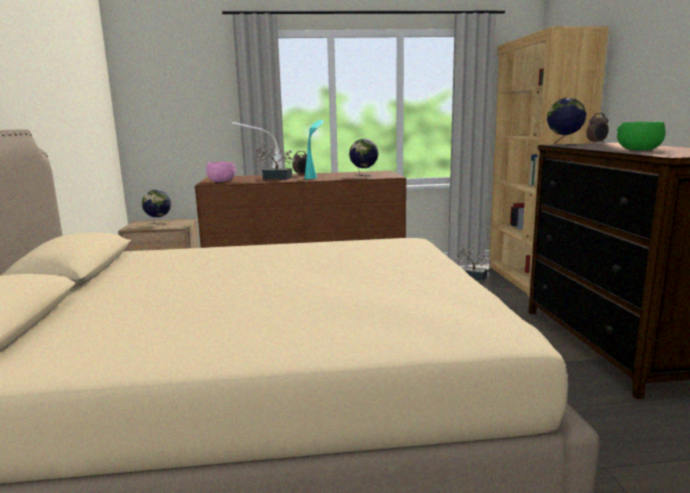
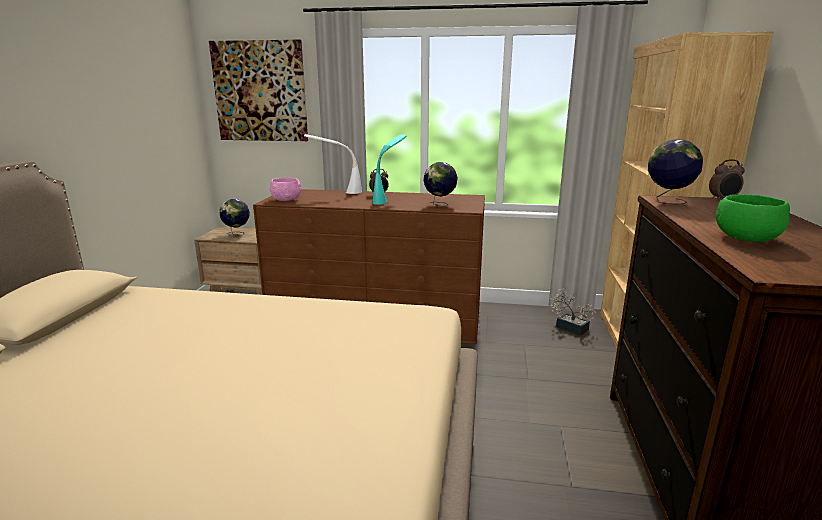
camera: 15 degrees right, 5 degrees up
(175, 87) = (260, 91): none -> picture
(274, 178) = (343, 199): potted plant -> none

